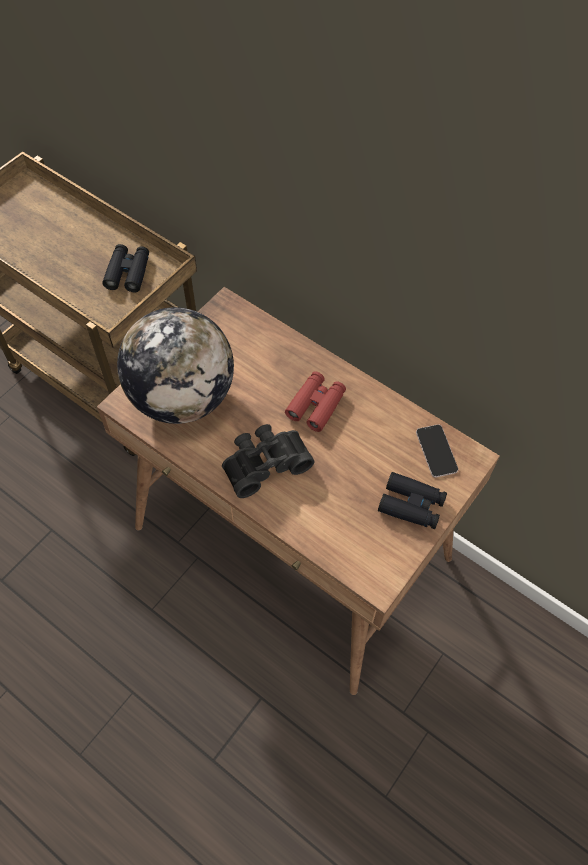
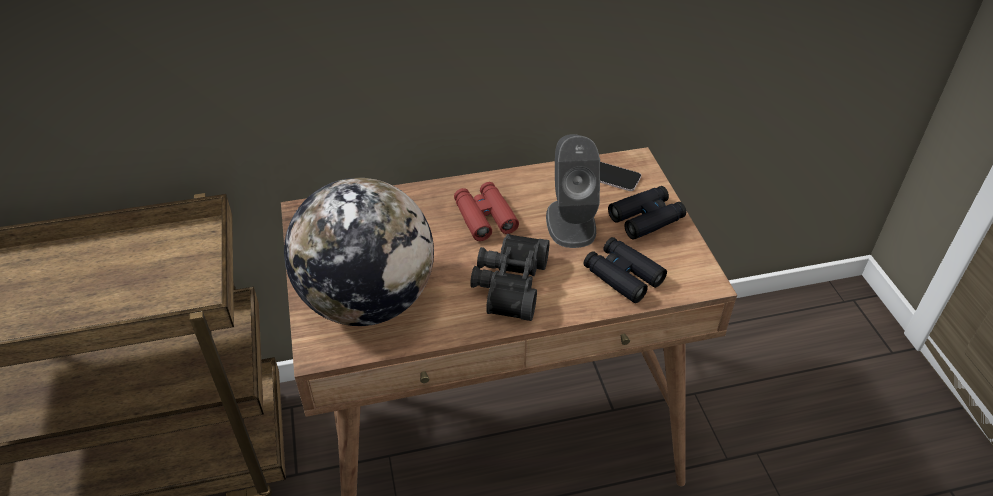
camera: 50 degrees left, 15 degrees down
(128, 272) = (162, 261): black binoculars -> black binoculars (622, 275)
(360, 459) = (570, 222): none -> grey speaker

